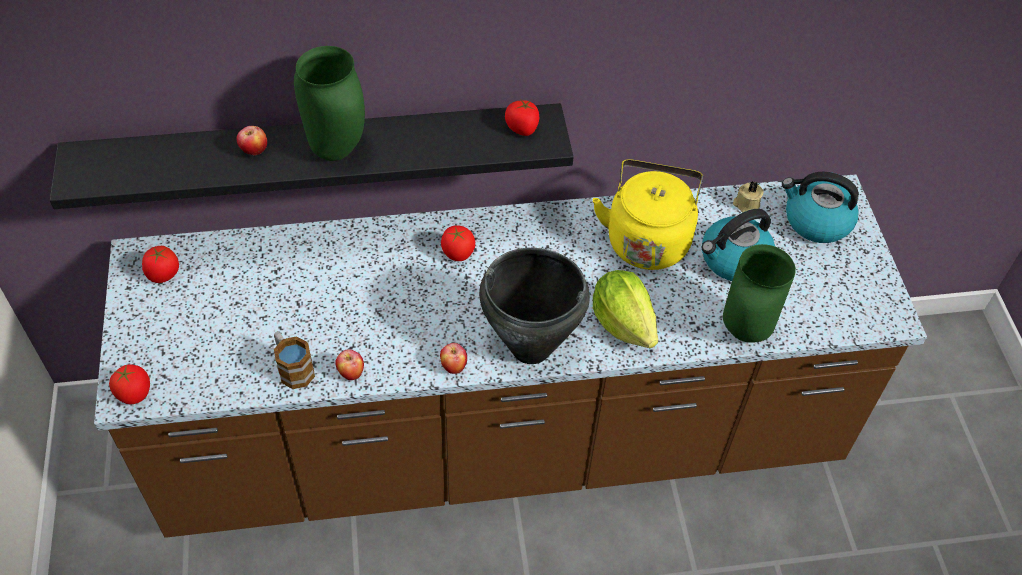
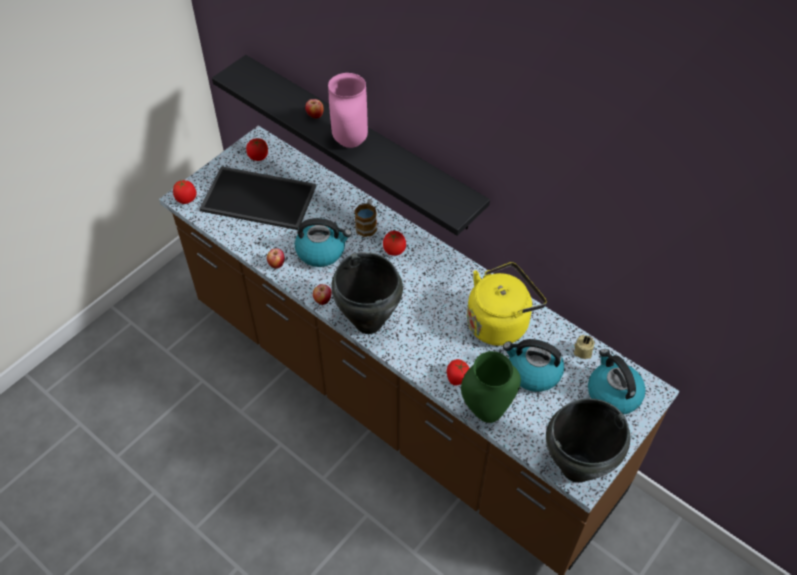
camera: 50 degrees right, 0 degrees up
(229, 317) = (260, 197): none -> tray
(293, 368) = (257, 241): mug -> mug (367, 224)
(338, 150) = (351, 142): green vase -> pink vase
(382, 317) = (321, 251): none -> kettle
(522, 128) = (451, 196): tomato -> tomato (457, 378)
(623, 322) = (429, 351): lettuce -> none
(875, 312) = (577, 469): none -> black cooking pot

